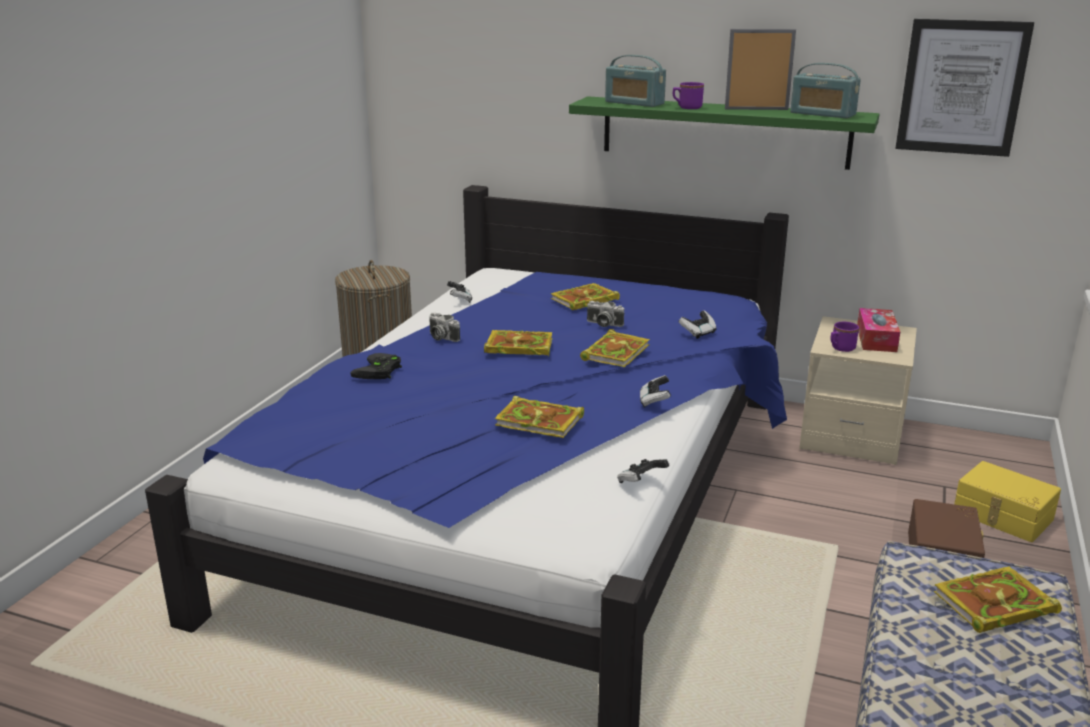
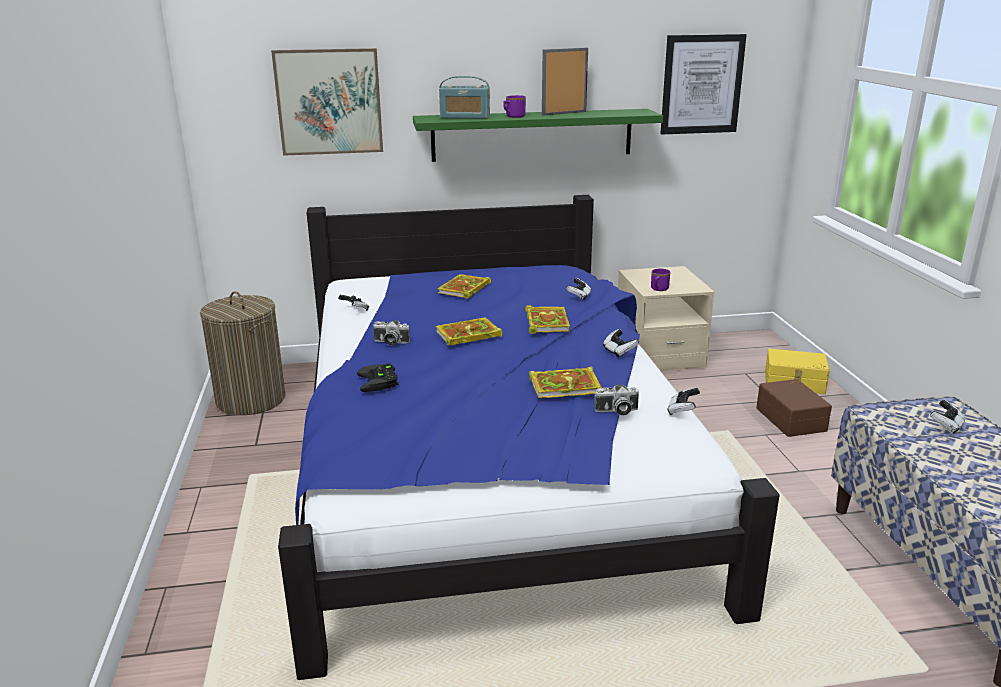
camera: 30 degrees left, 0 degrees up
(502, 73) = (329, 102): none -> picture
(603, 324) = (506, 304): camera -> camera (616, 411)
(822, 114) = (616, 112): radio -> none
(876, 339) = (671, 278): tissue box -> none
(993, 606) = (946, 425): book -> game controller

